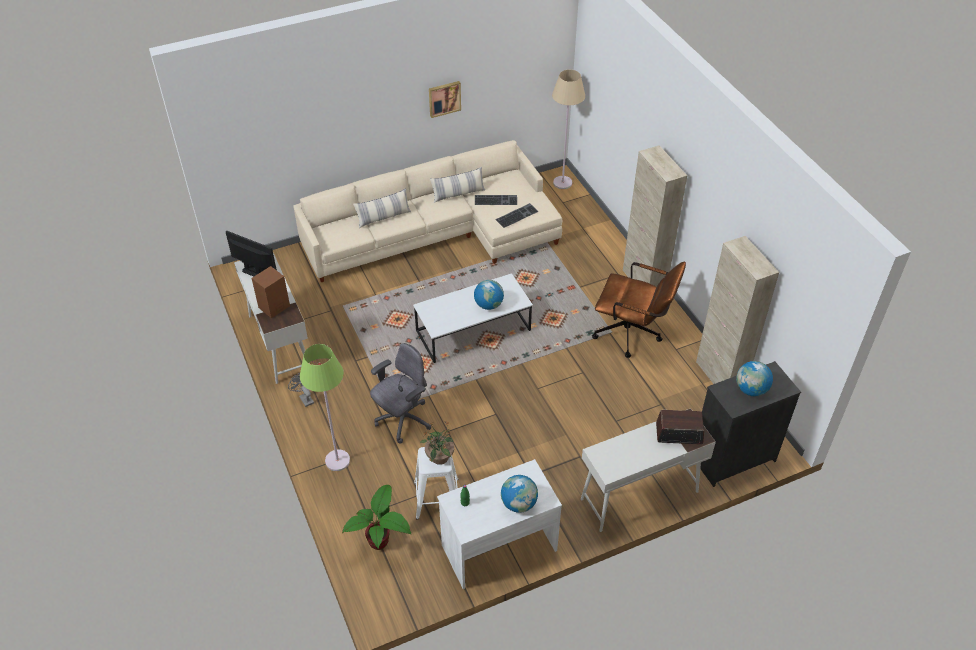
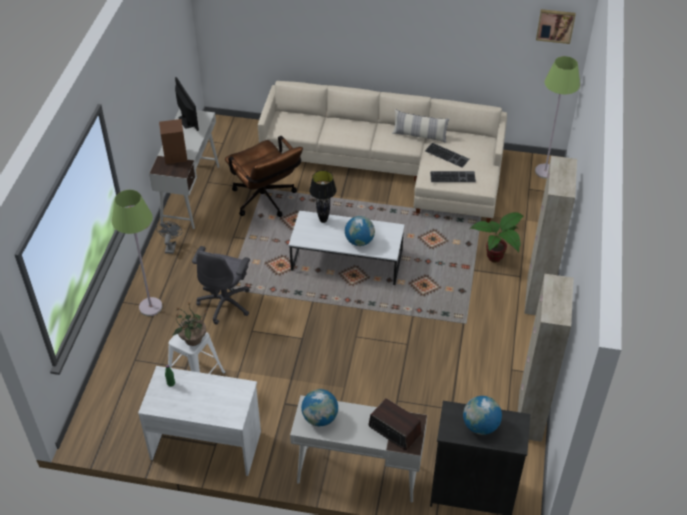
camera: 35 degrees right, 0 degrees up
(382, 544) = (124, 389): potted plant -> potted plant (496, 259)
(383, 217) = (339, 127): pillow -> none
(403, 420) = (226, 303): grey office chair -> grey office chair turned 120 degrees clockwise
(442, 302) = (323, 220): none -> black table lamp
(444, 98) = (436, 39): picture -> picture (555, 25)
(519, 504) = (210, 408): globe -> globe (320, 418)
(562, 183) = (545, 171): beige floor lamp -> green floor lamp
(633, 334) = (484, 335): brown office chair -> brown office chair (266, 202)

